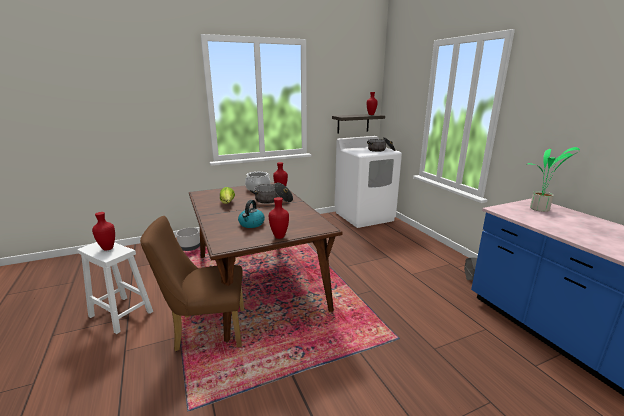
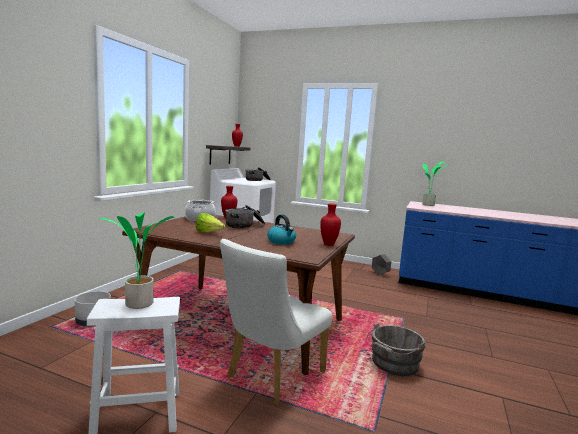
camera: 45 degrees left, 10 degrees down
(108, 248) = (137, 305): red vase -> potted plant
(205, 330) = (271, 377): brown chair -> white chair
(301, 373) = (393, 364): none -> grey bucket

